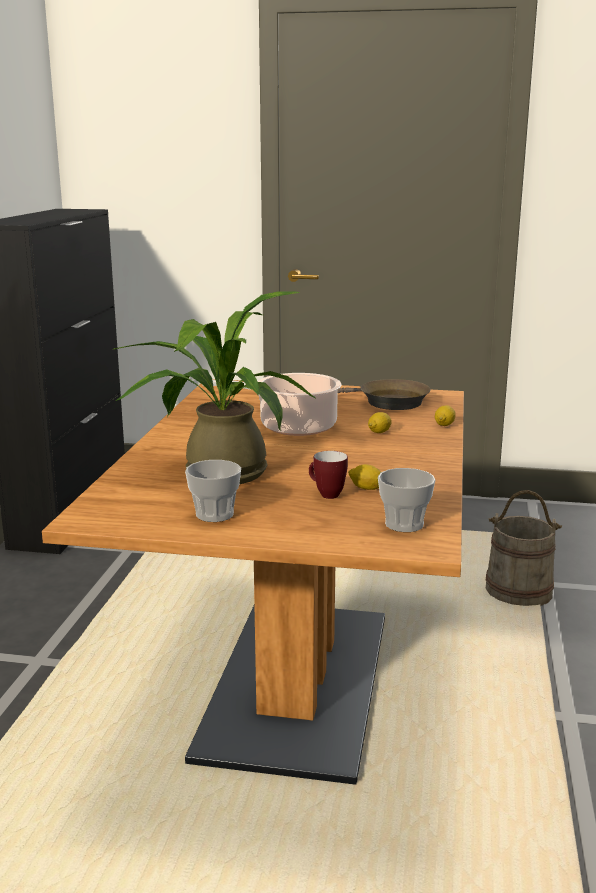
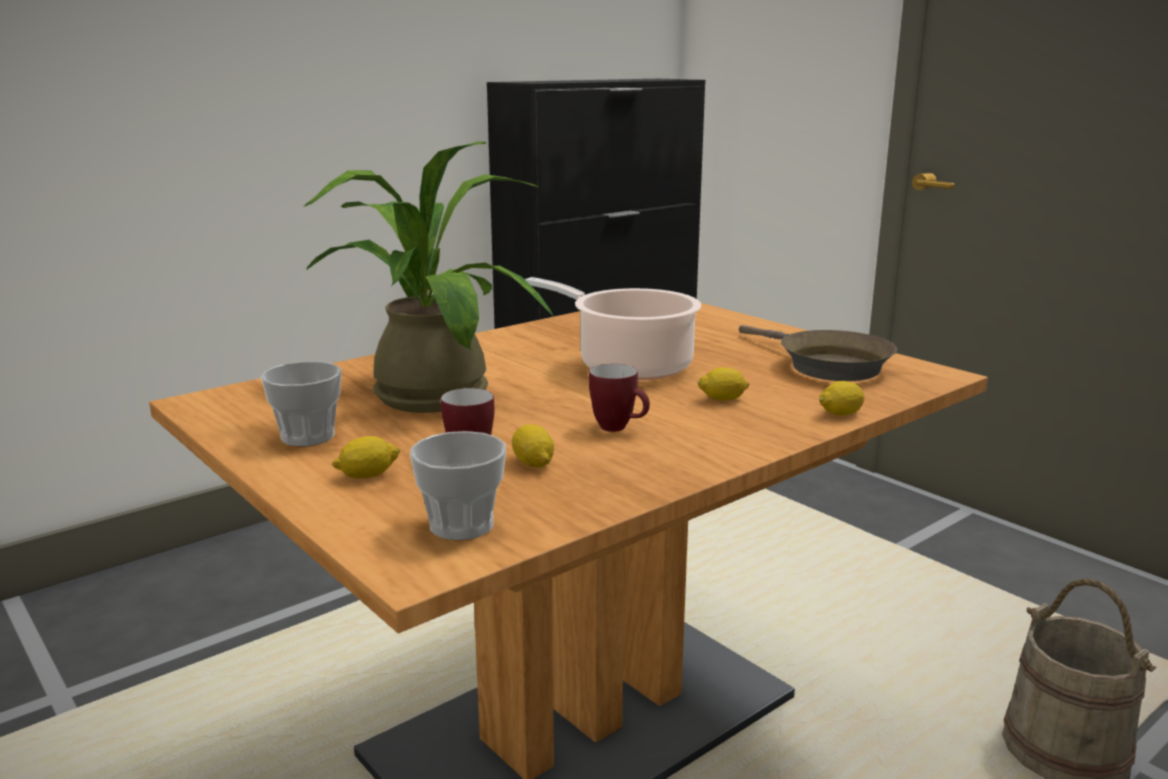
camera: 40 degrees right, 0 degrees up
(302, 520) = (367, 475): none -> lemon
(366, 460) = (619, 428): none -> mug

